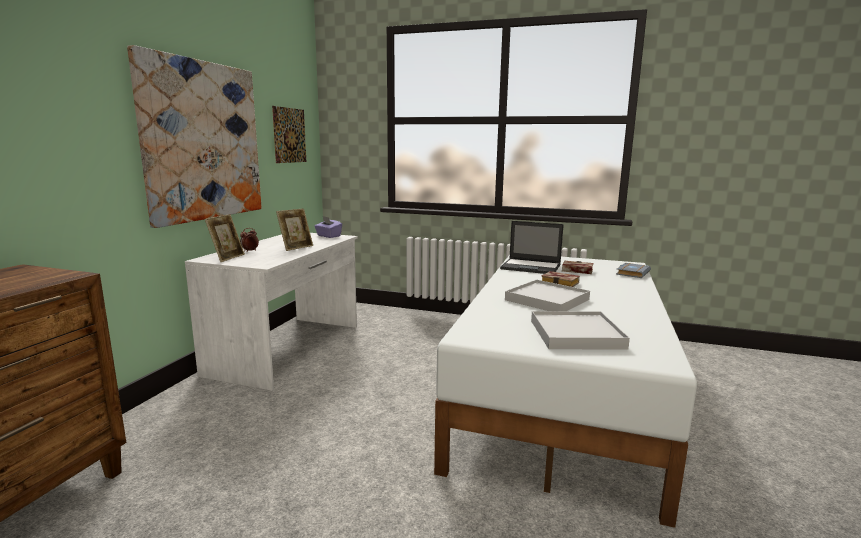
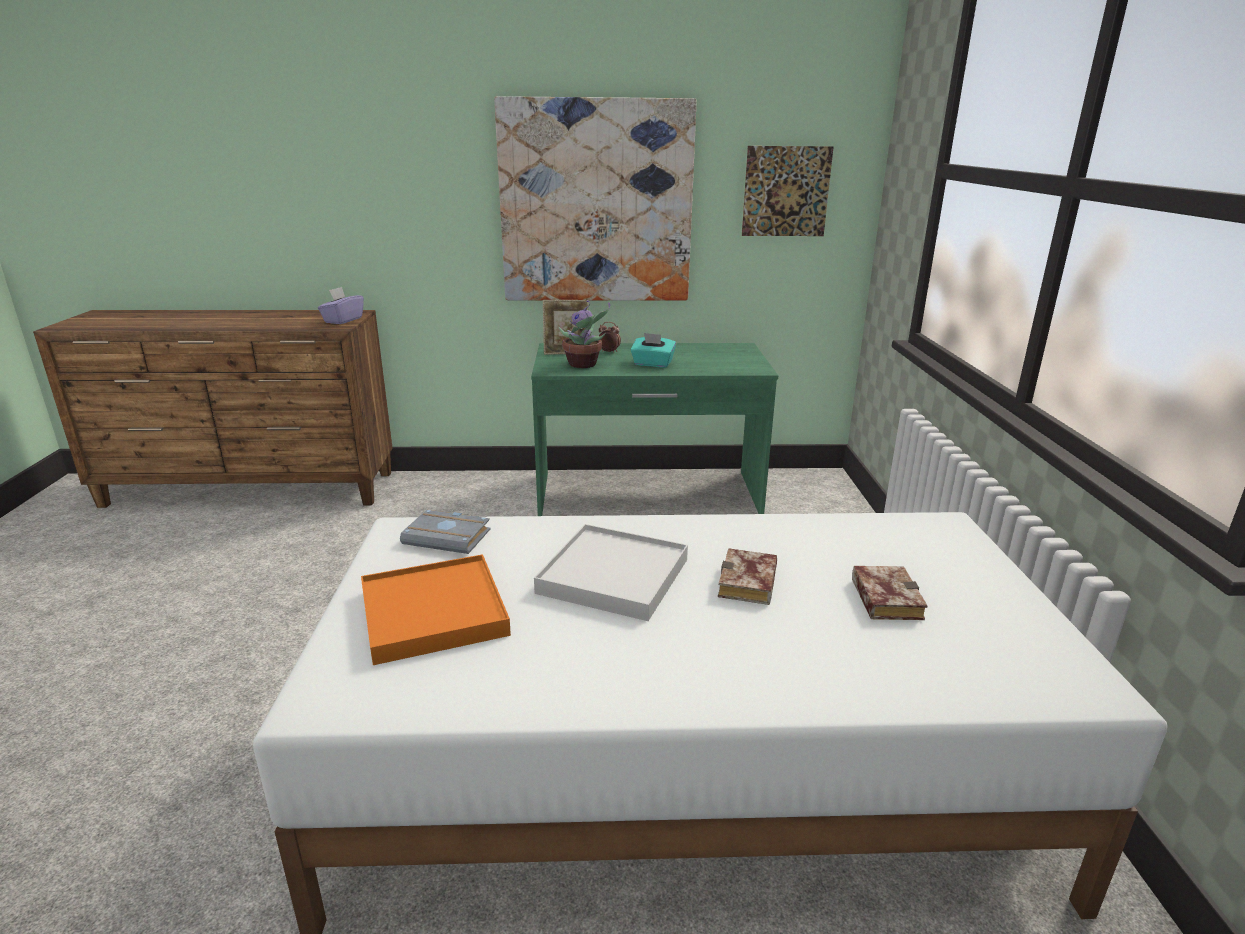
camera: 70 degrees right, 10 degrees up
(268, 257) = (584, 365): none -> potted plant
(288, 349) = (648, 495): white desk -> green desk
(296, 247) = (652, 364): picture frame -> turquoise tissue box
(328, 236) = (748, 363): purple tissue box -> purple tissue box (343, 320)
(531, 267) = (850, 544): laptop -> none
(576, 334) = (433, 613): white tray -> orange tray
(632, 273) = (966, 685): grey book -> grey book (449, 537)

